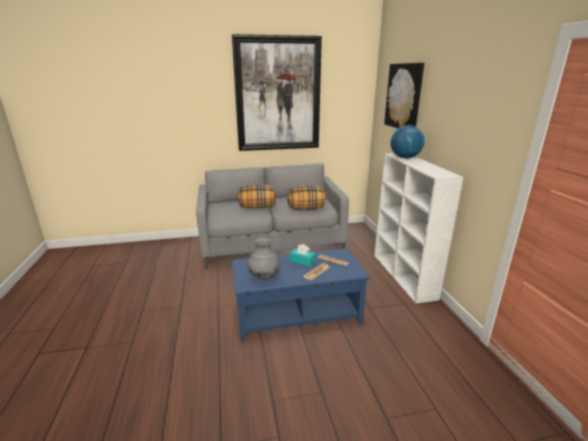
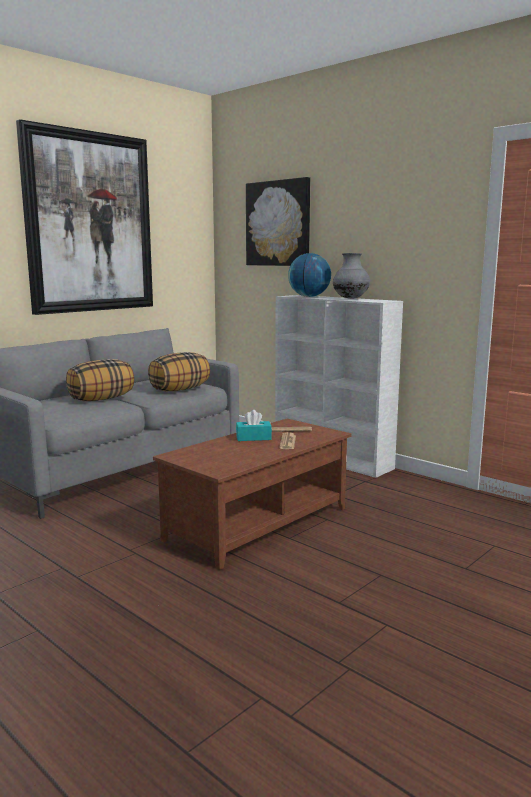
camera: 35 degrees left, 10 degrees down
(264, 276) = (230, 459): grey vase -> grey vase (350, 298)
(297, 314) = (257, 523): blue coffee table -> brown coffee table

